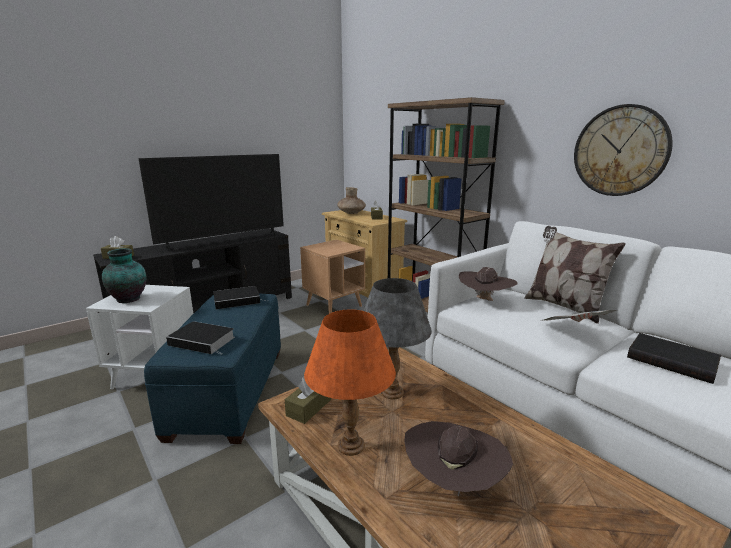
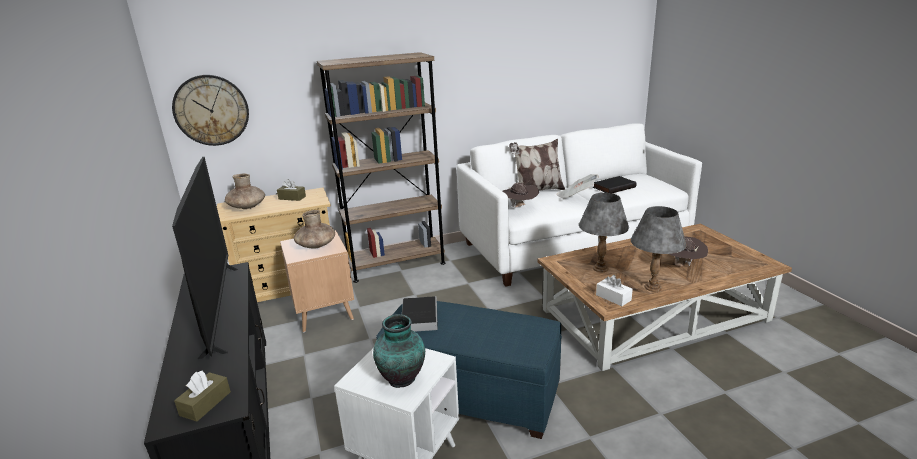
camera: 70 degrees left, 5 degrees up
(204, 341) = (514, 333): book -> none
(309, 407) = (613, 297): brown tissue box -> white tissue box
(333, 248) = (316, 245): none -> brown vase
(350, 445) = (652, 287): orange table lamp -> grey table lamp
(620, 151) = (511, 83): wall clock -> wall clock (211, 110)

